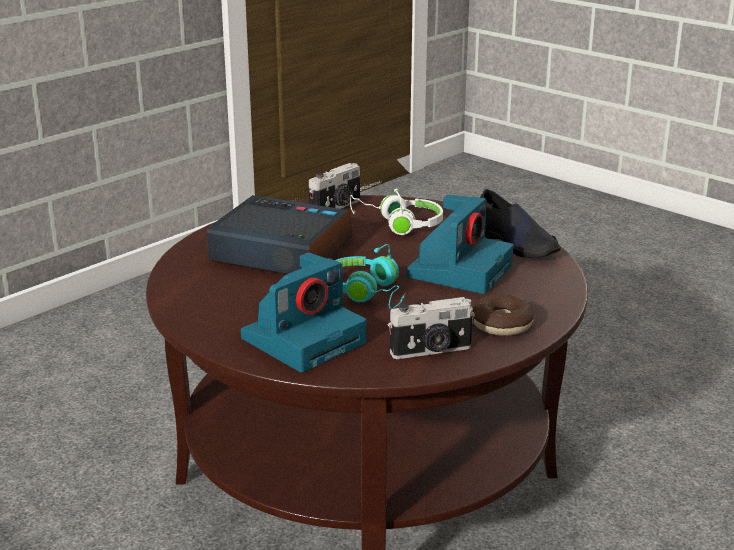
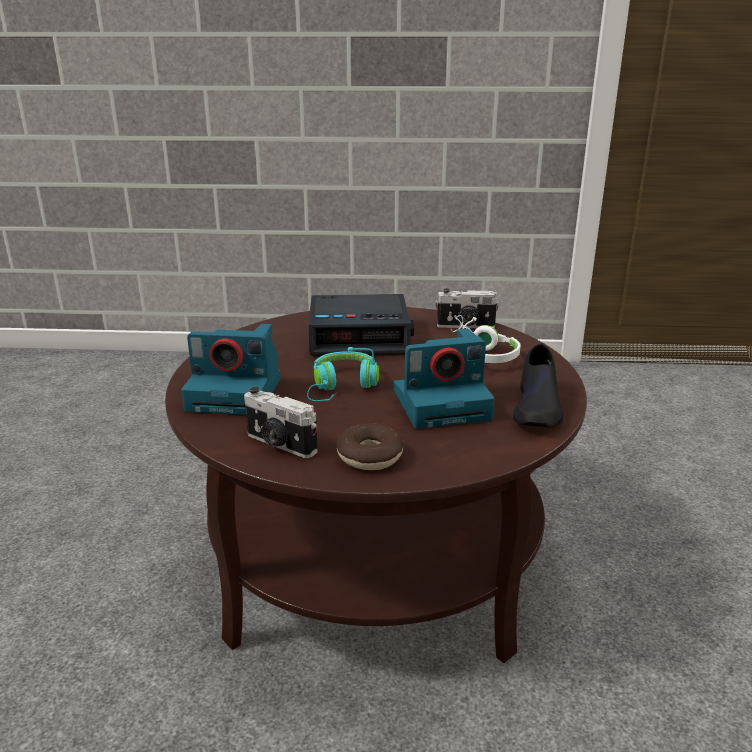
camera: 50 degrees right, 0 degrees up
(279, 252) = (360, 337): alarm clock -> alarm clock turned 105 degrees clockwise

